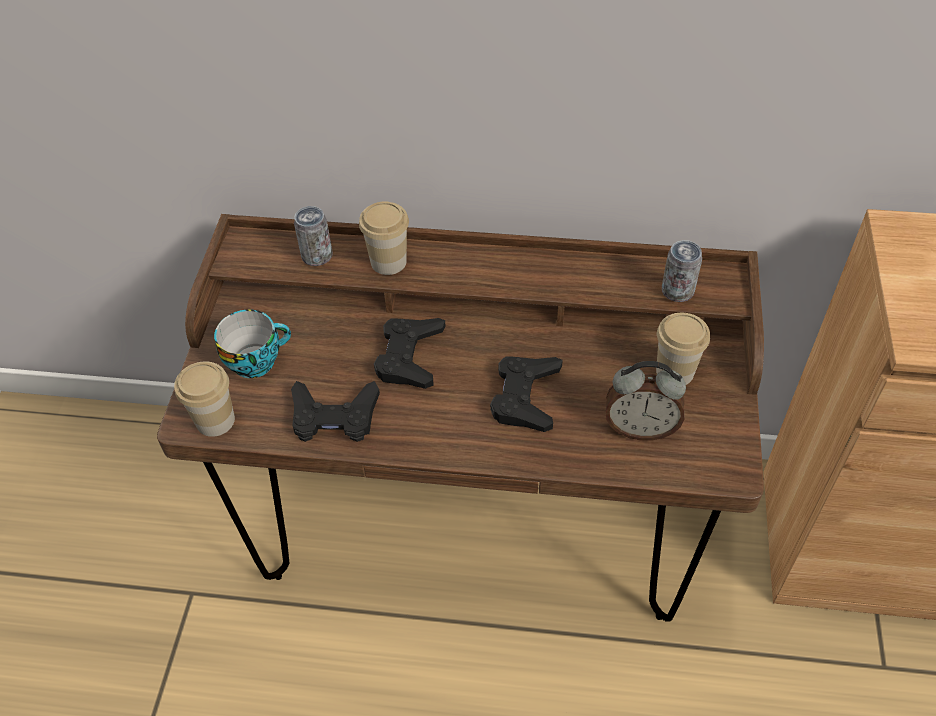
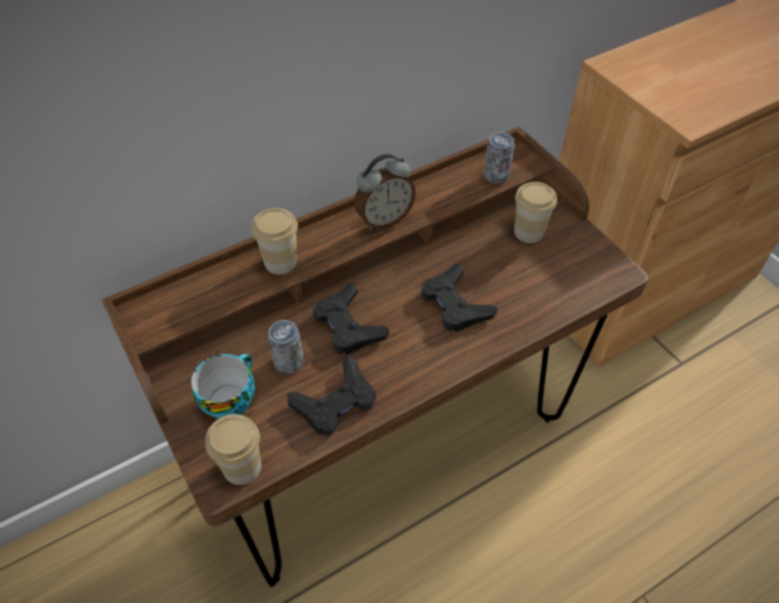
camera: 40 degrees left, 0 degrees up
(317, 256) = (218, 288): can -> can (288, 362)
(640, 427) = (544, 279): alarm clock -> alarm clock (384, 219)

